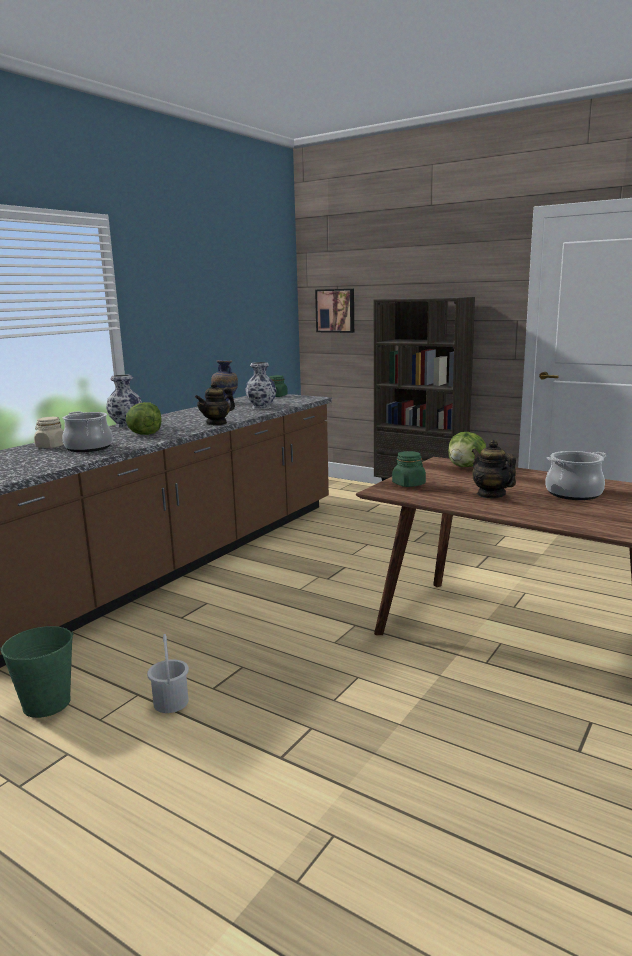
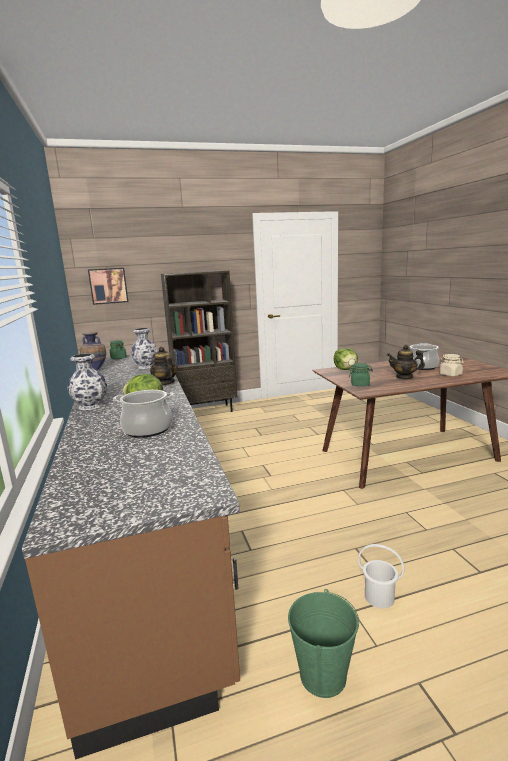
camera: 50 degrees left, 0 degrees up
(51, 446) = (101, 442): beige jar -> beige jar (450, 374)
(216, 423) = (165, 383): teapot -> teapot turned 150 degrees clockwise

